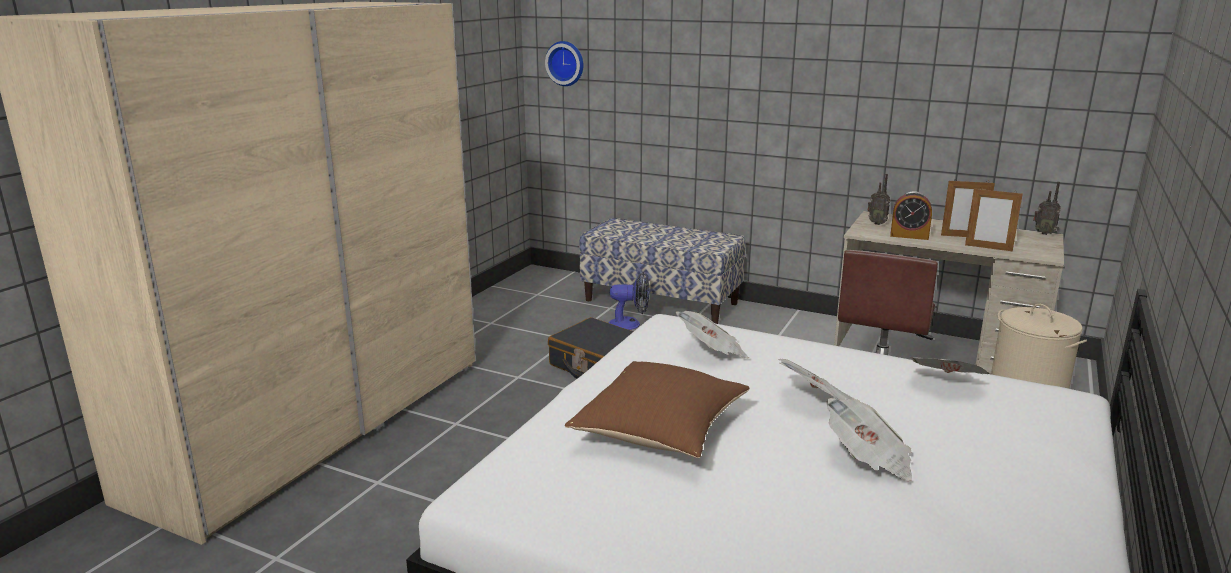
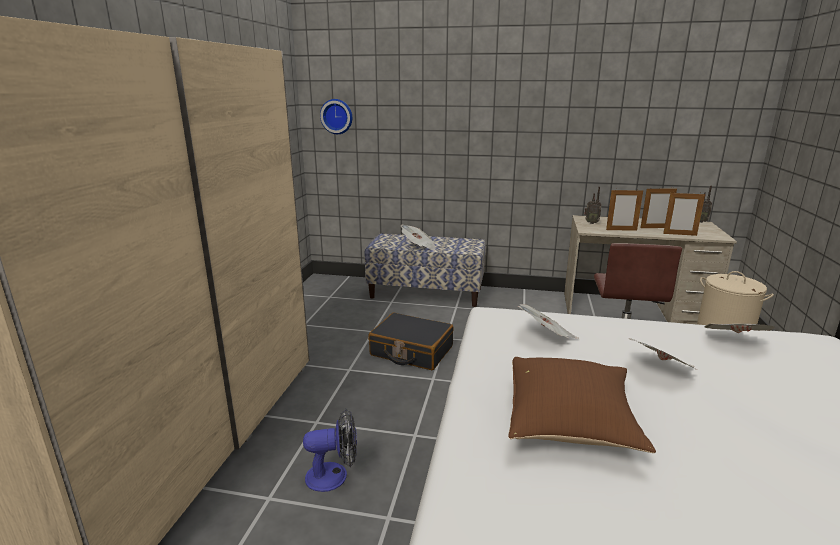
camera: 15 degrees left, 0 degrees up
(630, 324) = (414, 313): fan -> fan (334, 475)
(869, 460) = (755, 422): newspaper -> newspaper (419, 247)
(909, 236) = (621, 230): alarm clock -> picture frame

